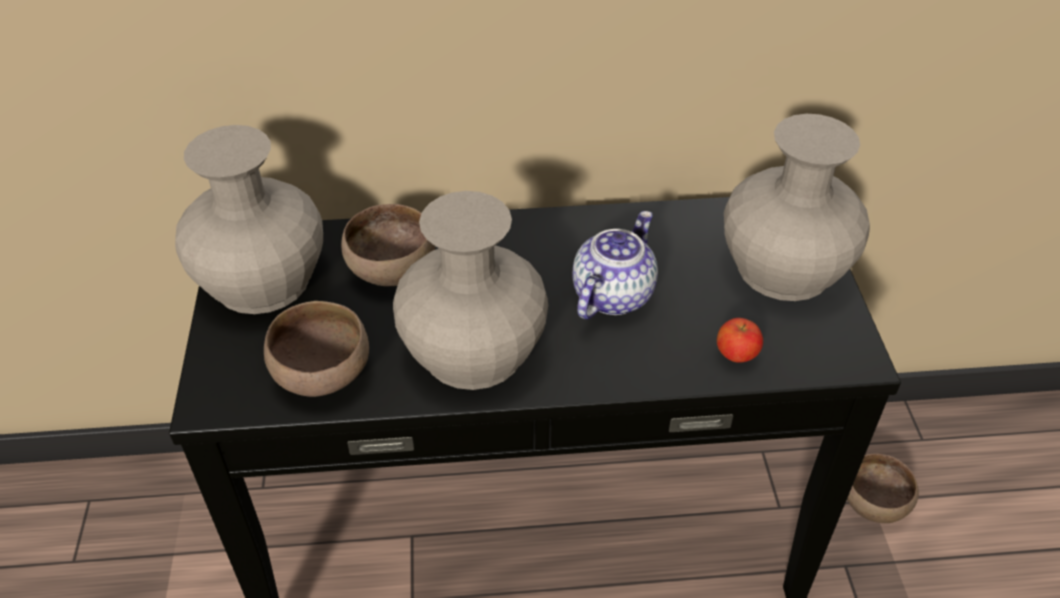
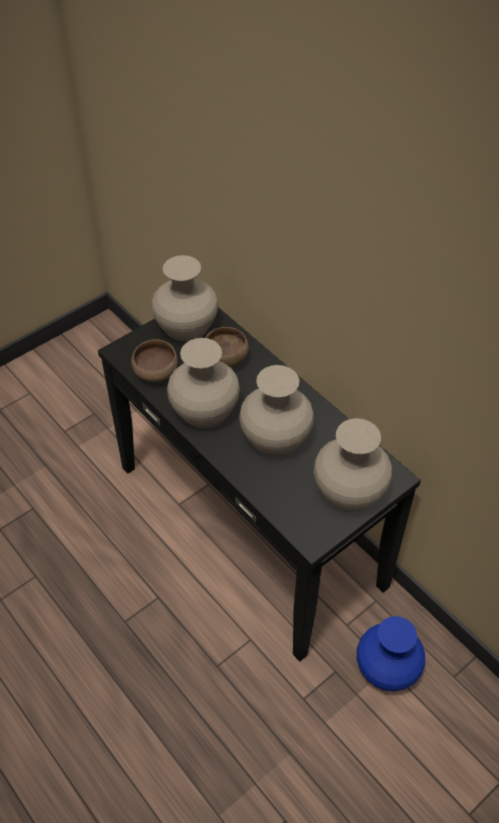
camera: 55 degrees right, 5 degrees up
(612, 294) = (275, 436): teapot -> beige vase
(736, 355) = (276, 496): apple -> none
(872, 502) = (387, 668): brown bowl -> blue vase

